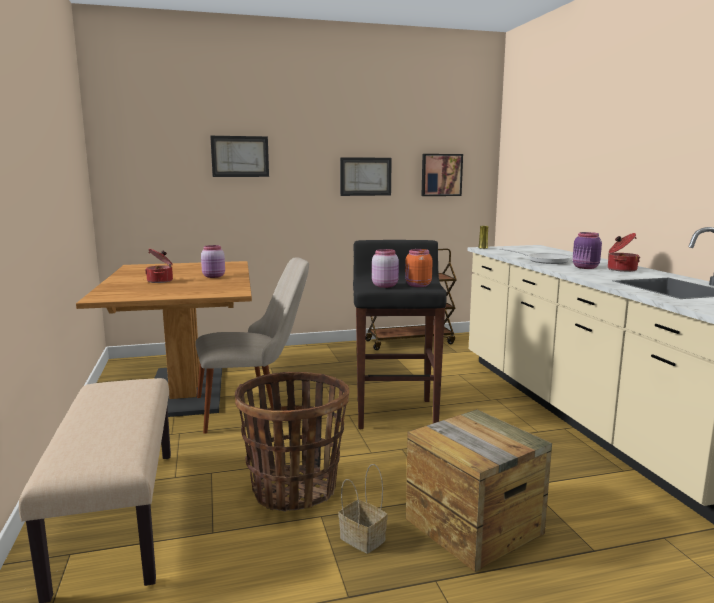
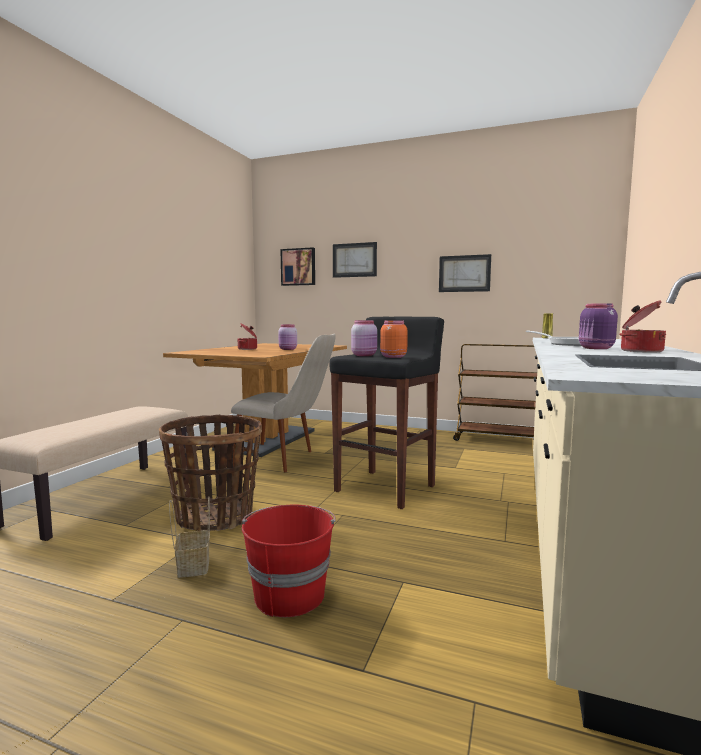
camera: 35 degrees right, 5 degrees down
(441, 175) = (548, 269): picture -> picture (298, 267)
(473, 526) = (289, 594): crate -> red bucket

